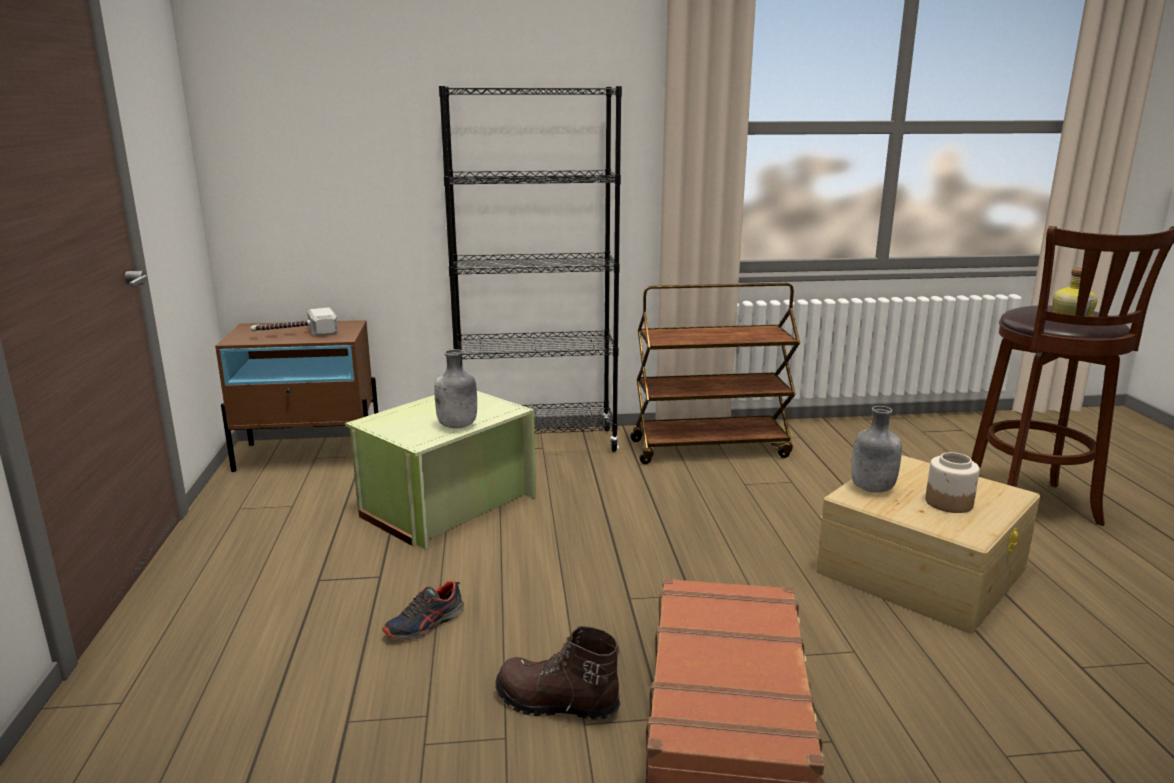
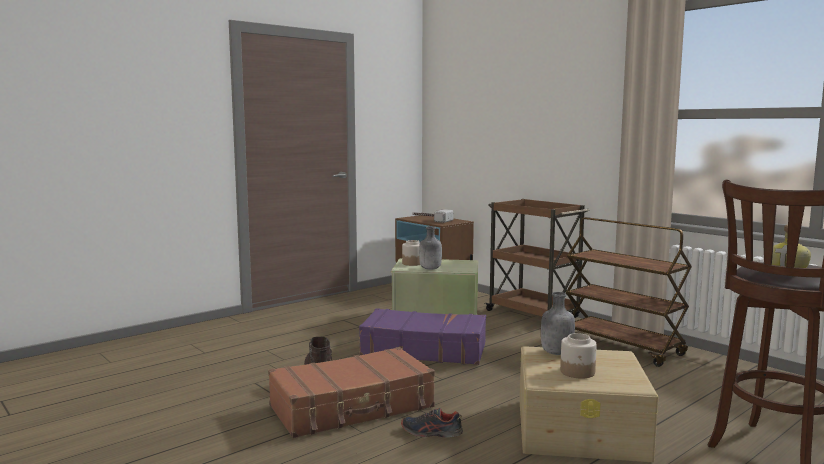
camera: 55 degrees right, 10 degrees down
(400, 425) = (412, 263): none -> jar
(425, 624) = (339, 342): shoe -> shoe (431, 433)
(537, 443) = (533, 314): black bookcase -> brown cart
(562, 564) = (424, 350): none -> purple suitcase

